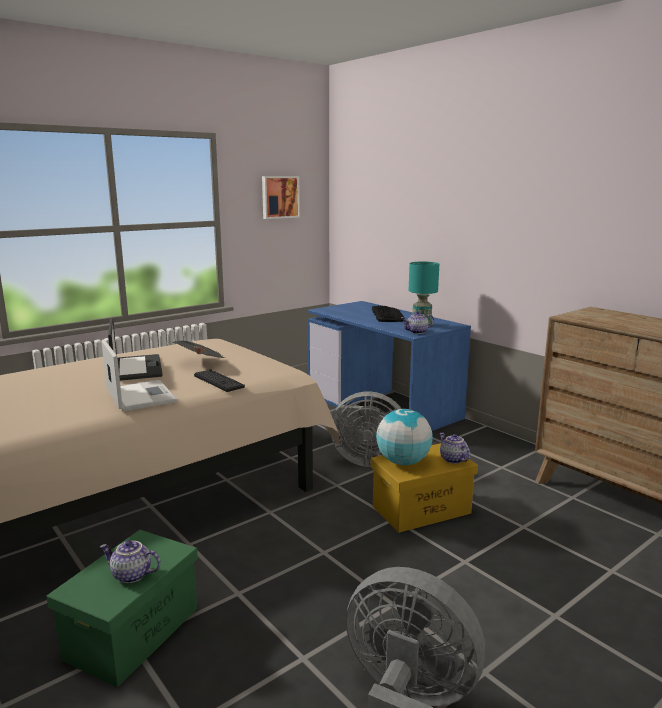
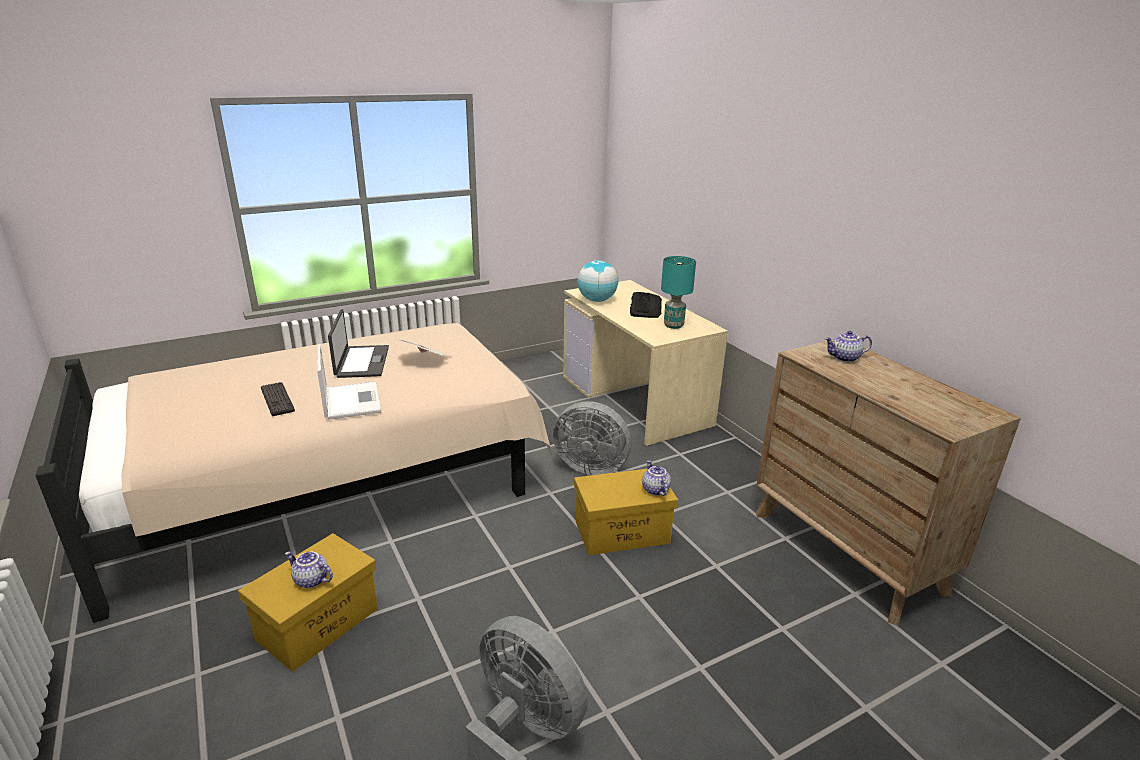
camera: 10 degrees right, 10 degrees up
(132, 634) = (317, 624): green storage box -> yellow storage box
(218, 381) = (431, 388): keyboard -> keyboard (277, 399)
(279, 197) = (546, 160): picture -> none
(383, 406) = (636, 400): blue desk -> beige desk
(403, 462) = (603, 487): globe -> globe (597, 300)
(417, 332) = (662, 336): teapot -> teapot (844, 358)

